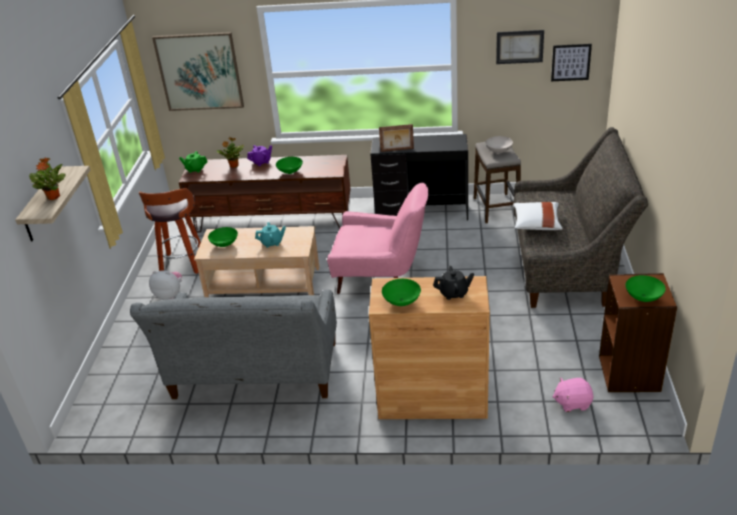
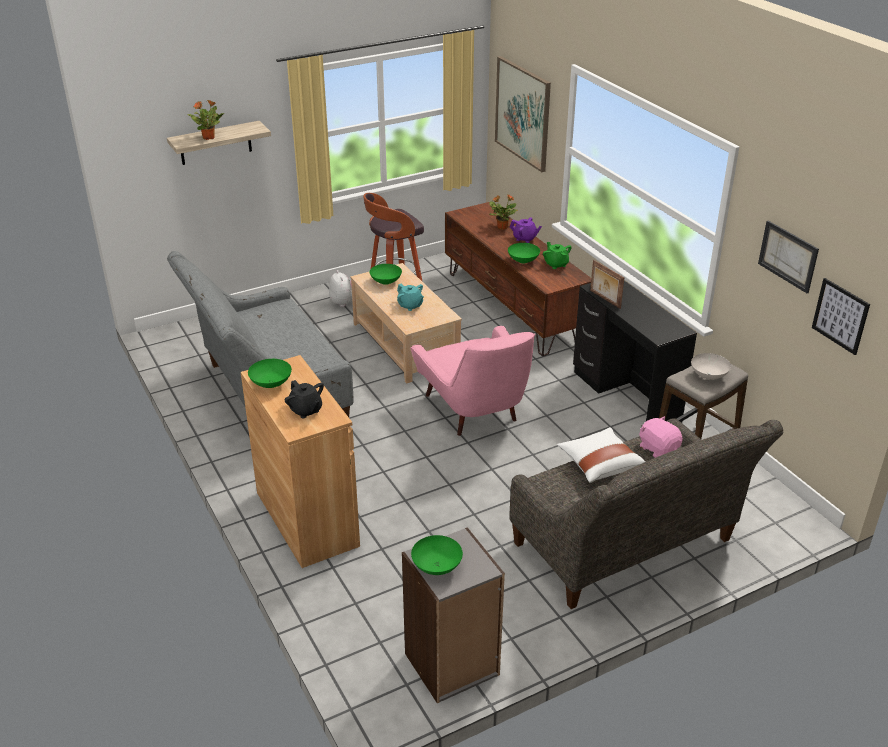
camera: 55 degrees right, 0 degrees up
(195, 169) = (475, 211): green teapot -> green teapot (556, 264)
(572, 402) = (367, 628): pink plush toy -> pink plush toy (658, 448)
(630, 373) = (452, 665): brown bookcase -> grey bookcase

